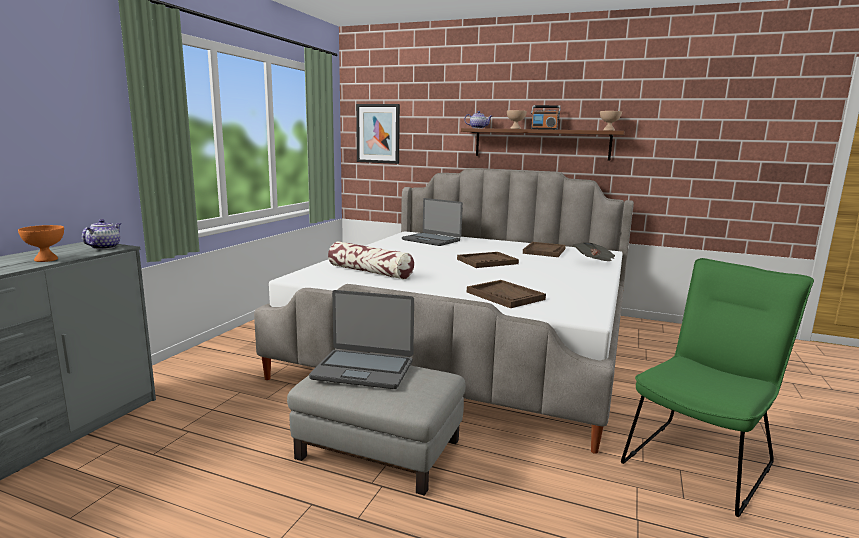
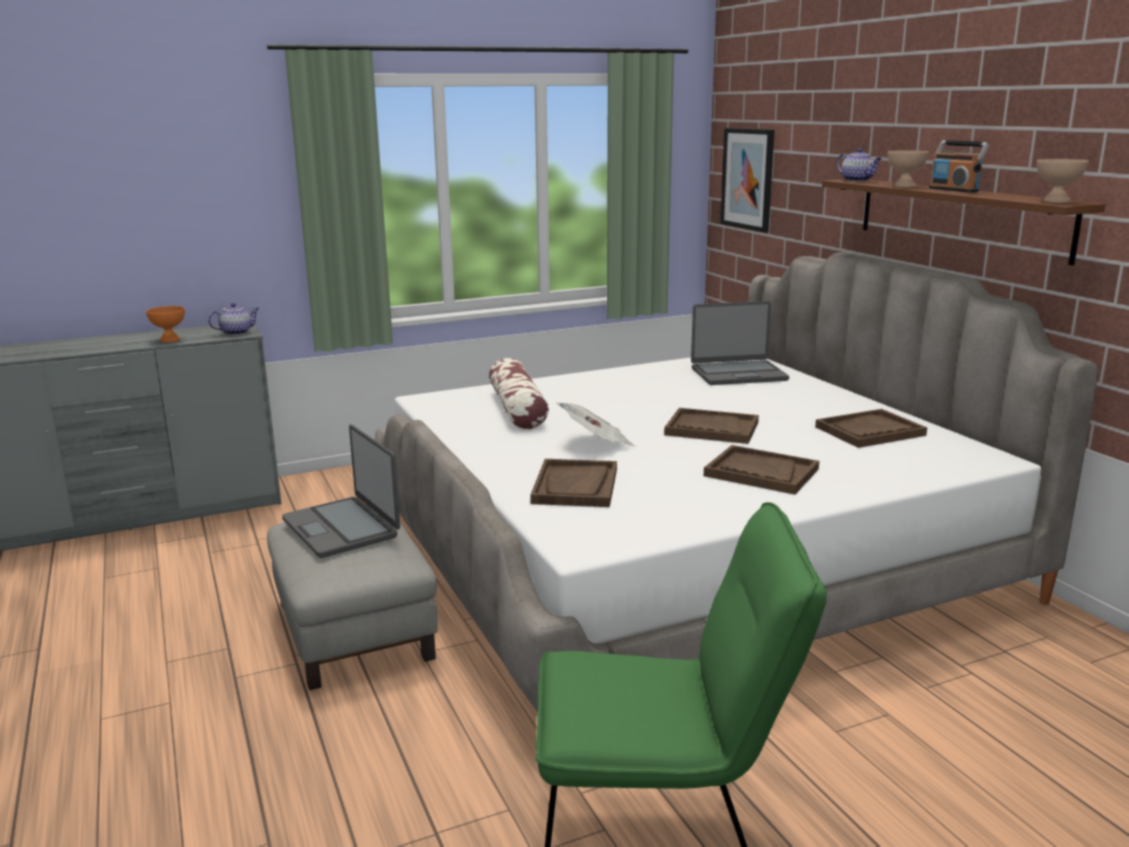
camera: 45 degrees right, 5 degrees up
(431, 240) = (738, 374): laptop -> laptop turned 90 degrees counterclockwise
(555, 272) = (761, 472): none -> brown tray
(594, 263) = (887, 474): newspaper -> newspaper (597, 444)

